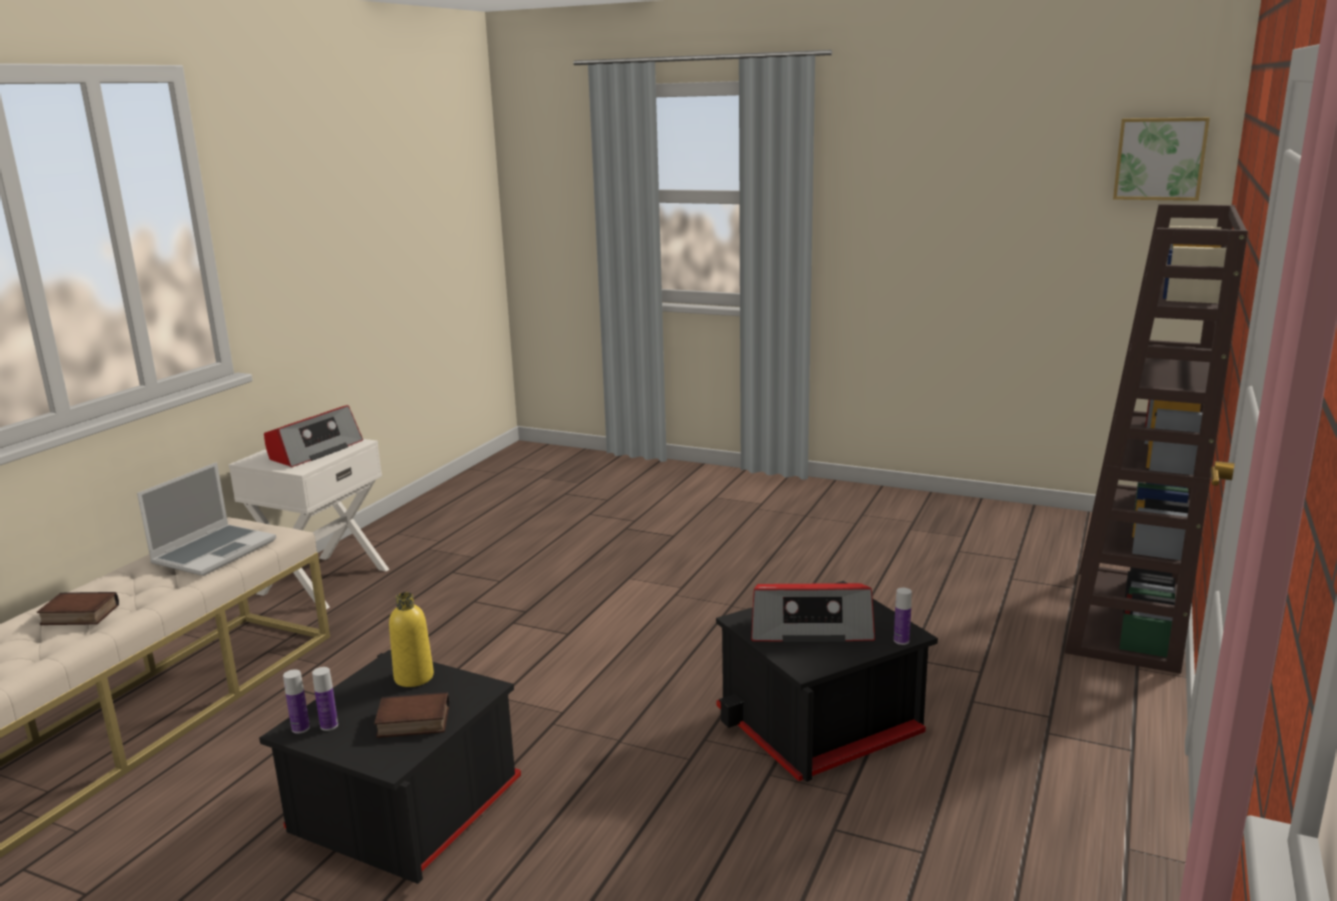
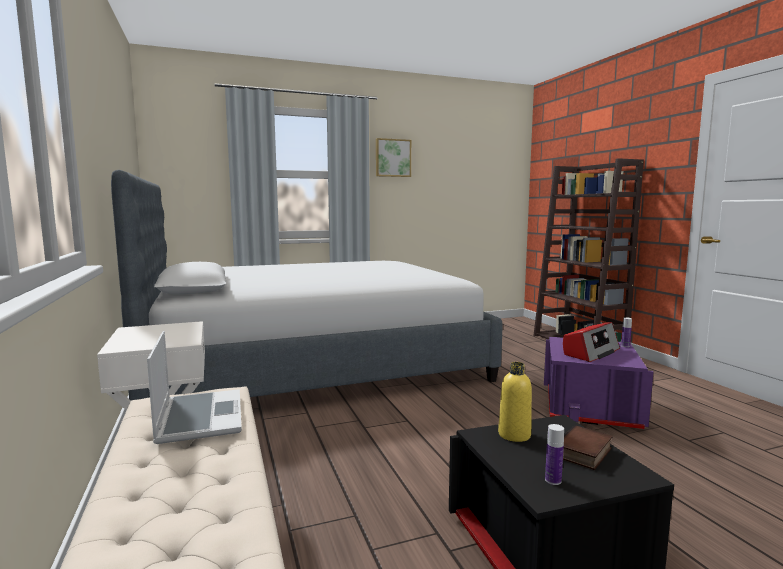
camera: 45 degrees left, 10 degrees down
(78, 615) = (180, 509): book -> none
(300, 728) = (544, 492): bottle -> none
(314, 451) = (165, 333): radio -> none
(628, 517) = (313, 365): none -> bed
(822, 723) = (591, 408): black storage box -> purple storage box
(1160, 159) = (507, 160): picture -> picture (392, 158)

